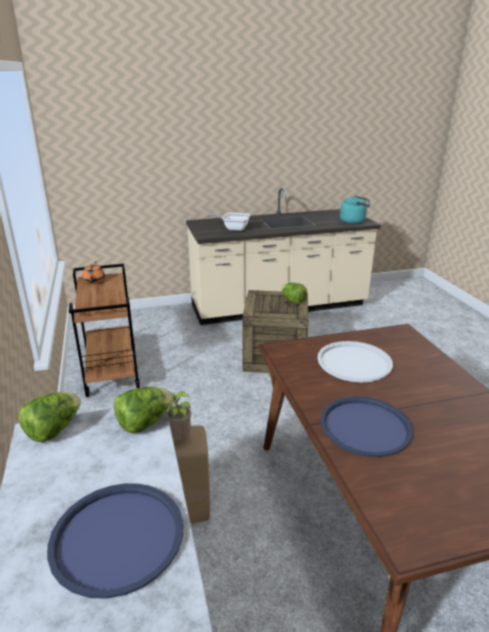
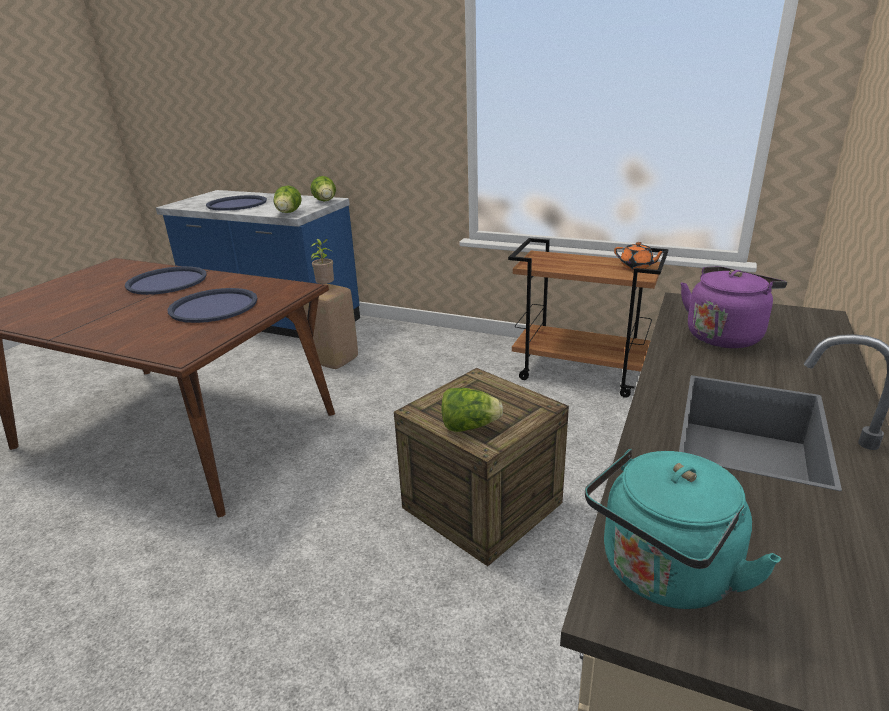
camera: 130 degrees right, 0 degrees up
(233, 228) = (725, 335): frying pan -> purple kettle
(354, 362) = (213, 306): white tray -> blue tray

